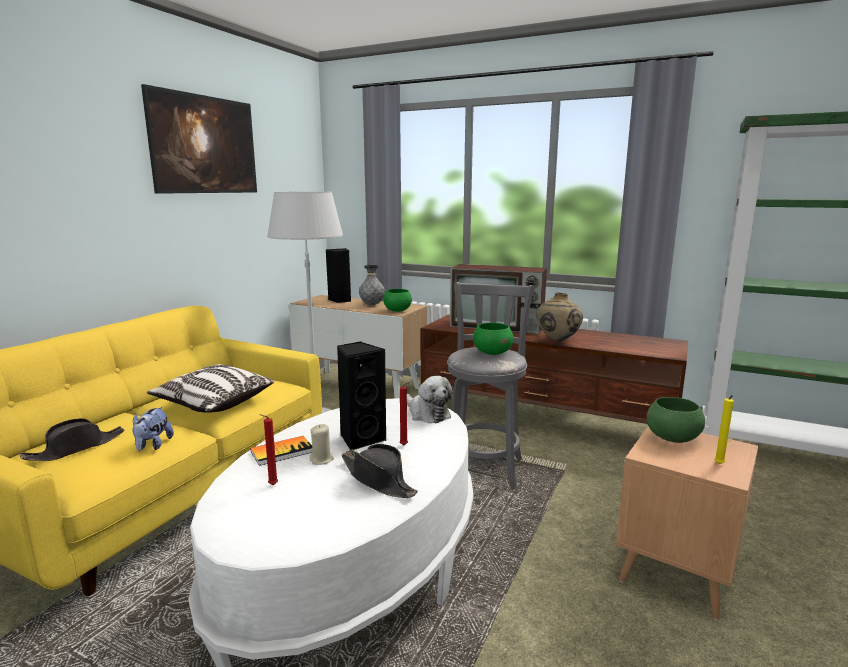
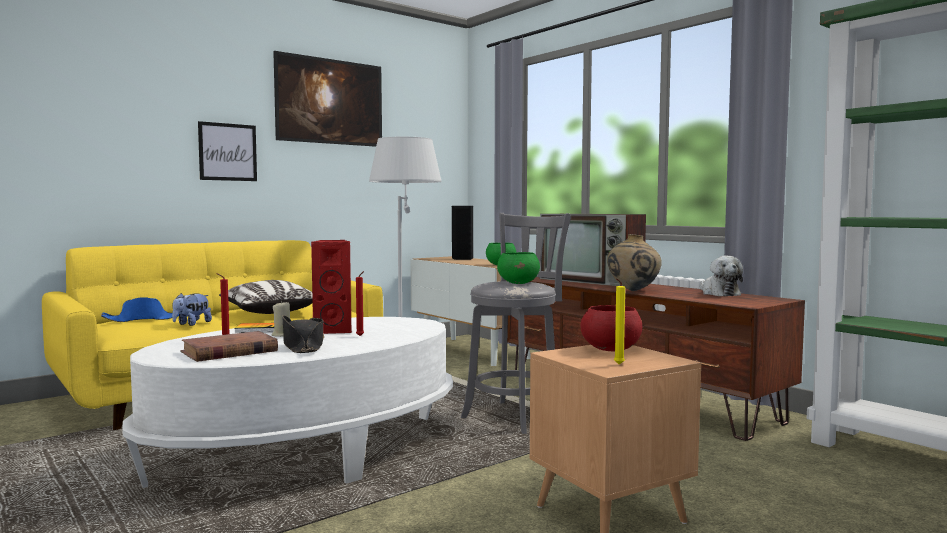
camera: 25 degrees right, 10 degrees down
(76, 448) = (143, 319): black hat -> blue hat
(104, 212) = (228, 152): none -> picture
(315, 511) = (229, 352): none -> brown book
(361, 439) = (333, 330): black speaker -> red speaker
(372, 305) = (485, 261): grey vase -> none
(427, 414) = (417, 325): plush toy -> plush toy (718, 293)
(673, 438) = (611, 350): green bowl -> red bowl

